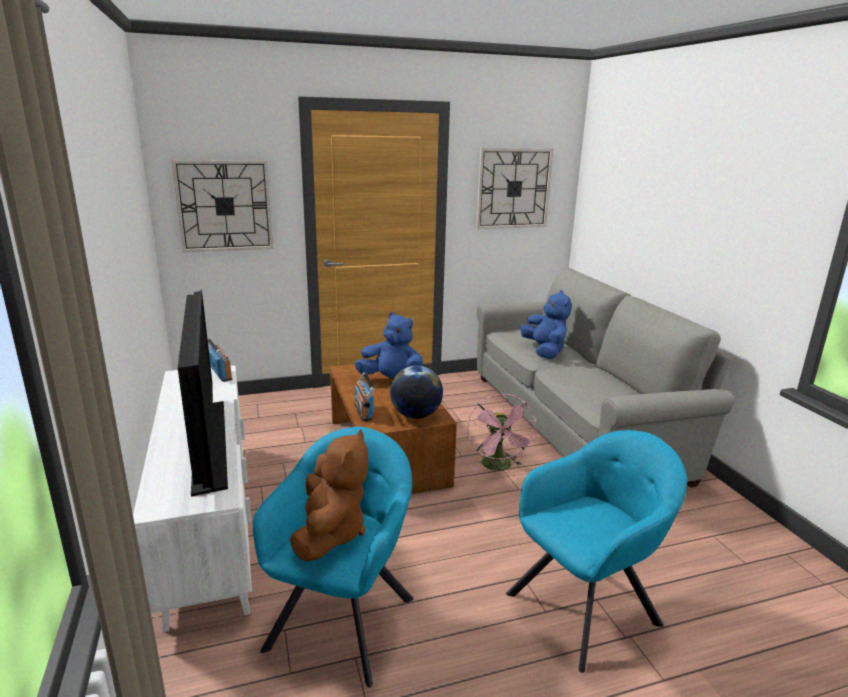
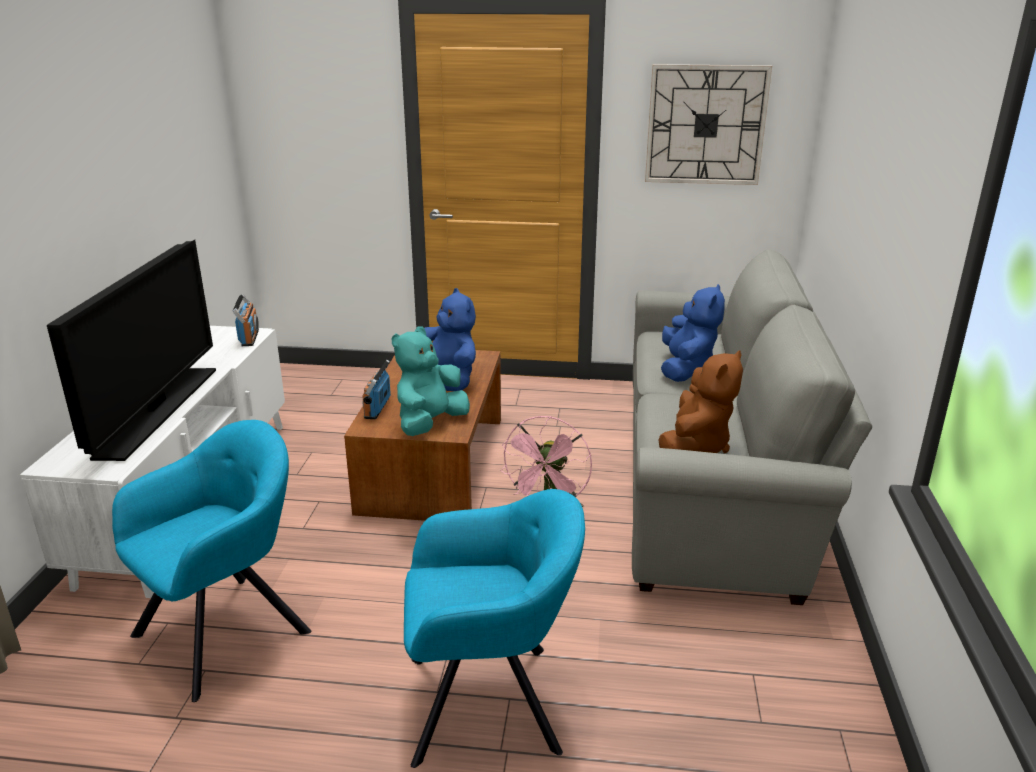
camera: 25 degrees right, 5 degrees up
(224, 206) = (312, 135): wall clock -> none
(330, 533) = (194, 530): brown plush toy -> brown plush toy (695, 445)
(416, 415) = (430, 424): globe -> turquoise plush toy

